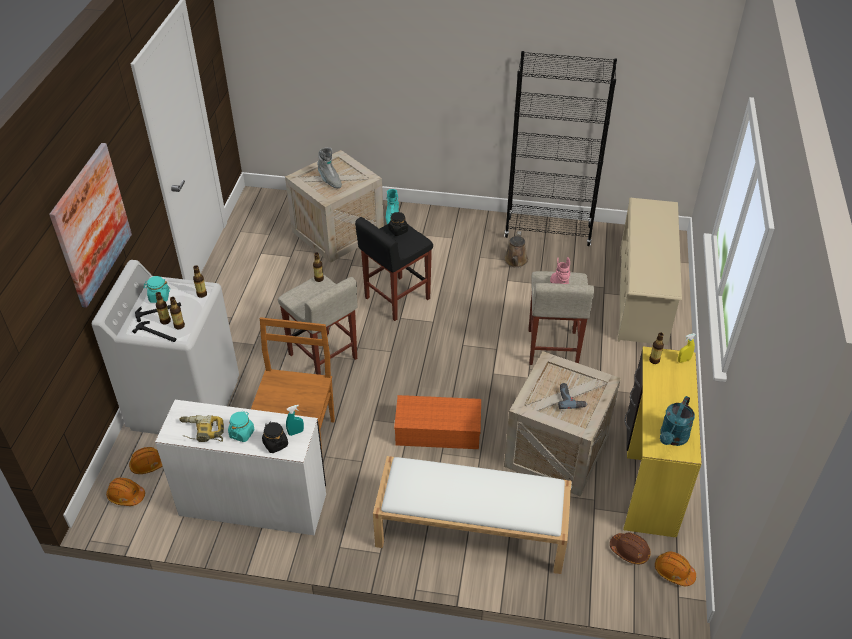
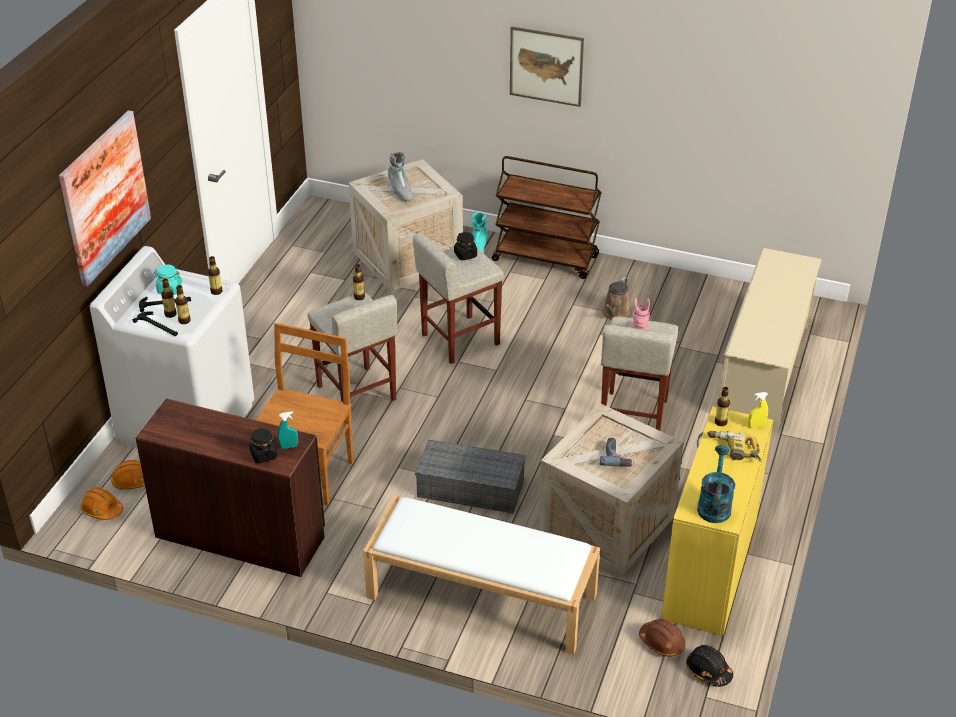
camera: 10 degrees right, 5 degrees down
(202, 432) = (187, 434): power drill -> power drill (733, 450)
(242, 433) = (230, 440): turquoise jar -> none
(253, 503) = (240, 535): white desk -> brown desk
(396, 298) = (459, 339): black stool -> beige stool
(436, 431) = (469, 488): orange storage box -> grey storage box
(442, 65) = (546, 66): none -> picture
(448, 220) = (546, 258): none -> brown cart
(548, 231) = (667, 284): black bookcase -> none
(672, 438) = (714, 504): turquoise watering can -> turquoise watering can turned 150 degrees clockwise
(673, 572) = (708, 671): orange hard hat -> black hard hat

